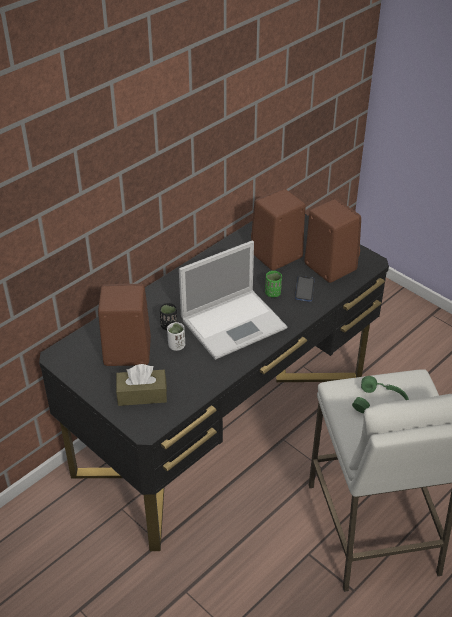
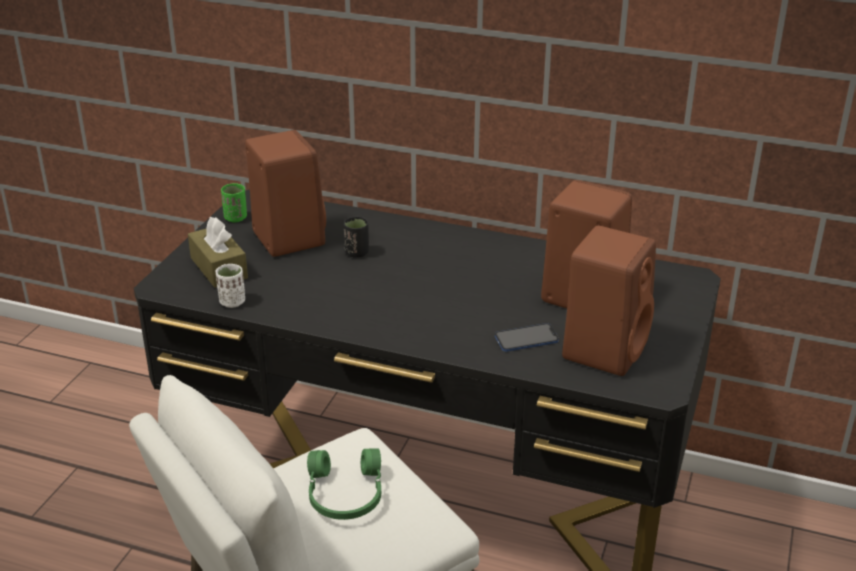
camera: 65 degrees right, 10 degrees down
(176, 346) = (323, 268): white cup -> white cup (232, 302)
(235, 323) = (401, 299): laptop -> none
(273, 293) = (492, 314): green cup -> green cup (235, 218)

